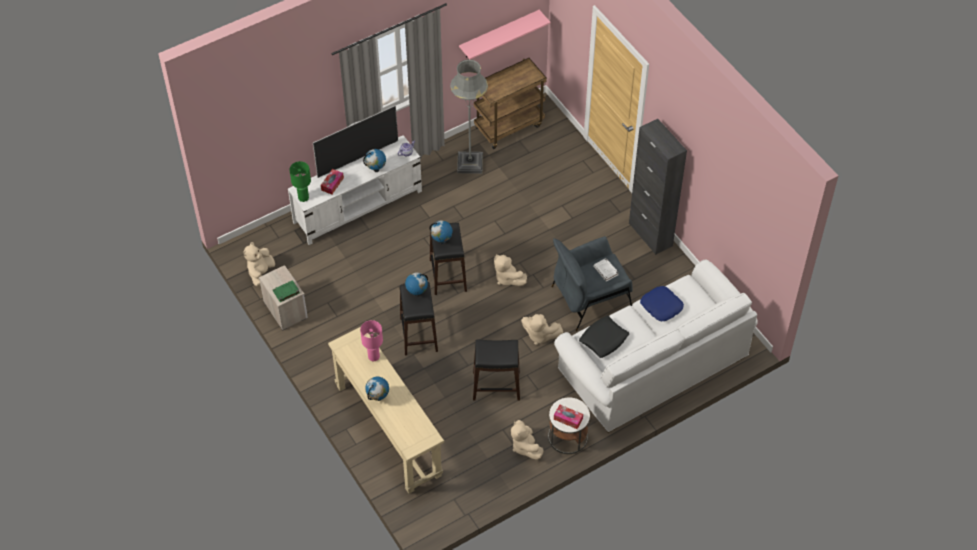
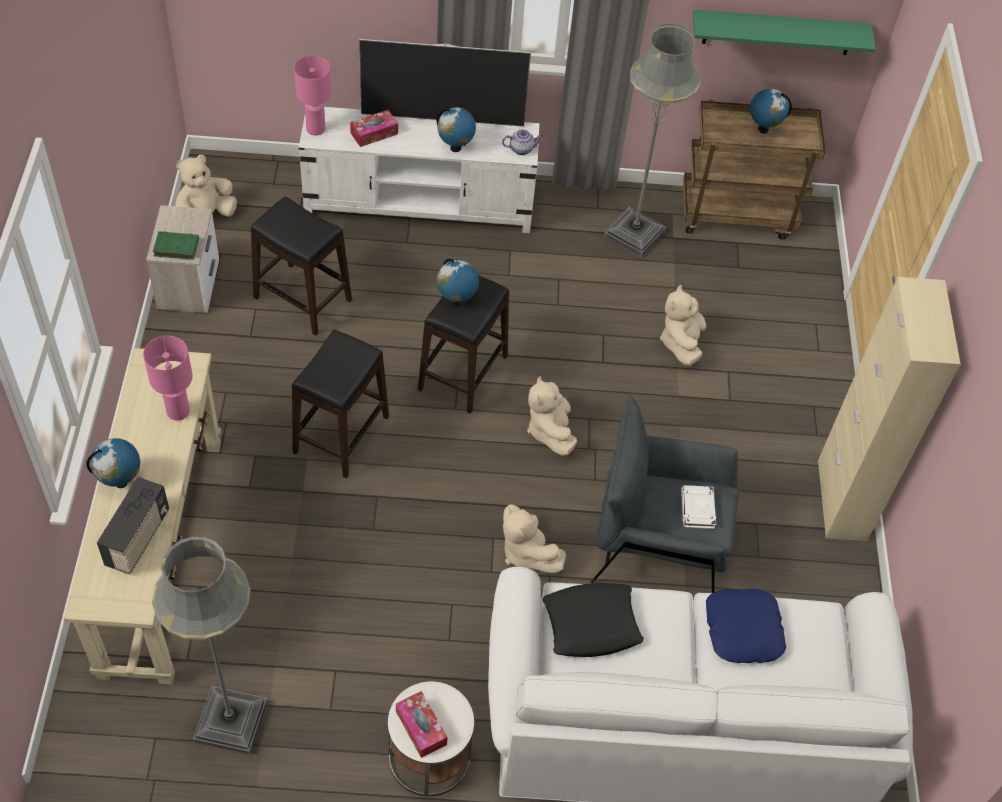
camera: 30 degrees right, 0 degrees up
(303, 198) = (315, 129): green table lamp -> pink table lamp
(407, 414) = (138, 539): none -> radio
(417, 293) = (345, 356): globe -> globe (763, 129)
(478, 474) = (231, 721): none -> grey floor lamp
(496, 386) = (387, 591): black stool -> black stool (302, 299)
(499, 34) = (778, 32): pink shelf -> green shelf
(525, 446) = (345, 725): beige plush toy -> beige plush toy (681, 343)
(650, 234) = (841, 500): black cabinet -> beige cabinet

